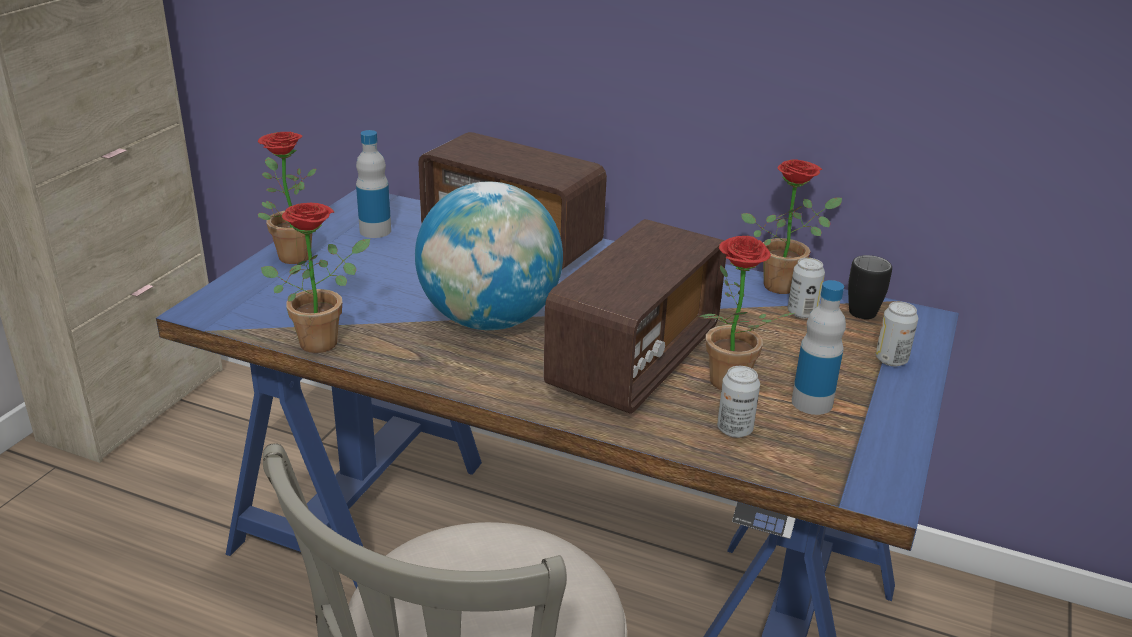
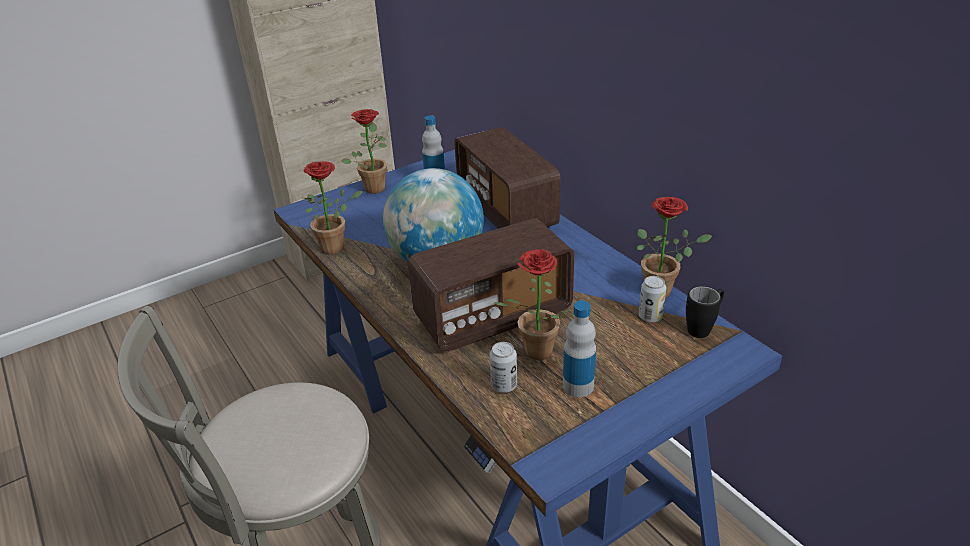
camera: 35 degrees right, 5 degrees up
(891, 360) = (676, 375): can -> none

